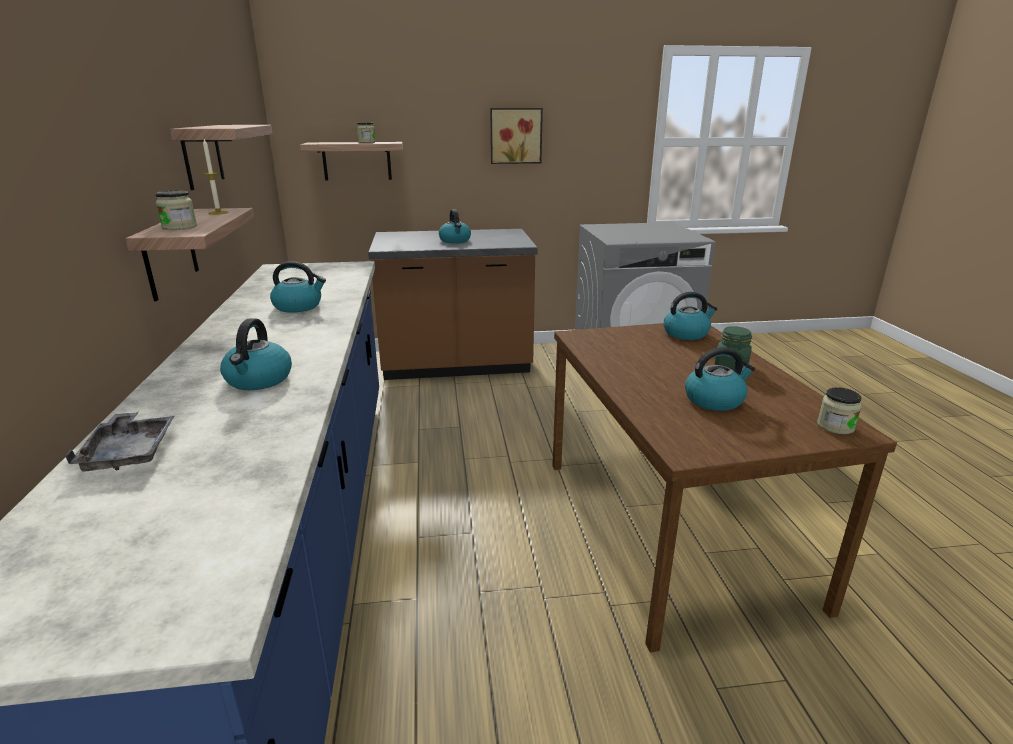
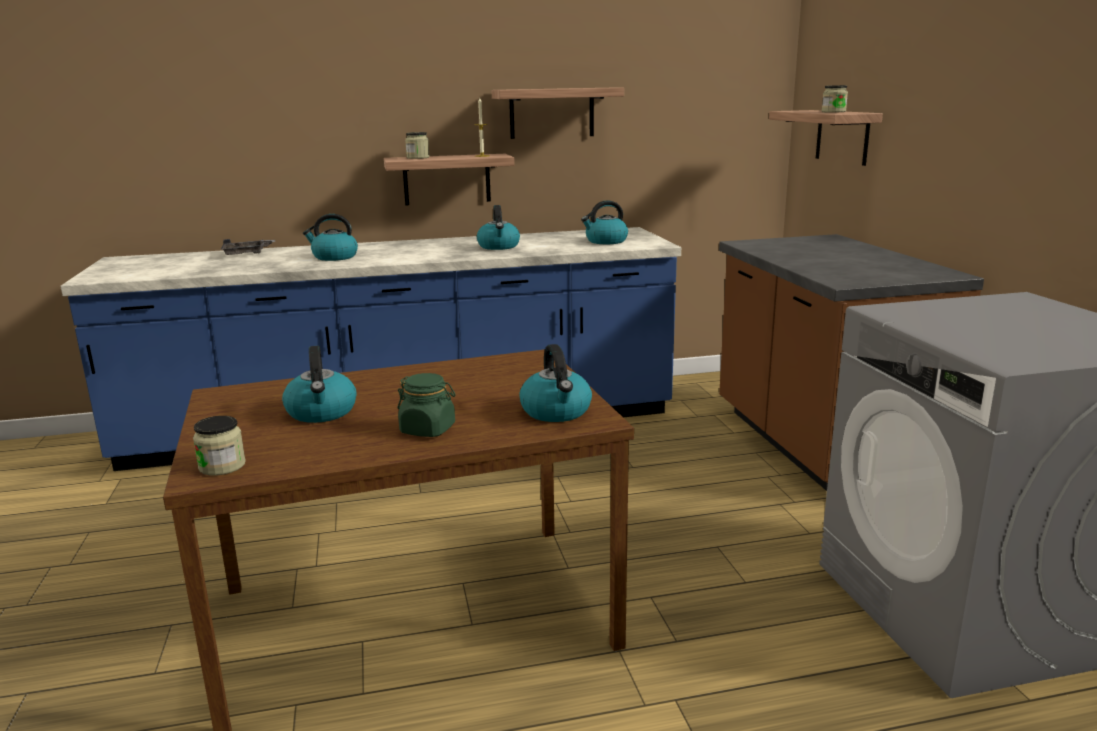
camera: 85 degrees right, 5 degrees down
(455, 241) = (823, 259): kettle -> kettle (605, 241)
(515, 136) = (1009, 109): picture -> none

